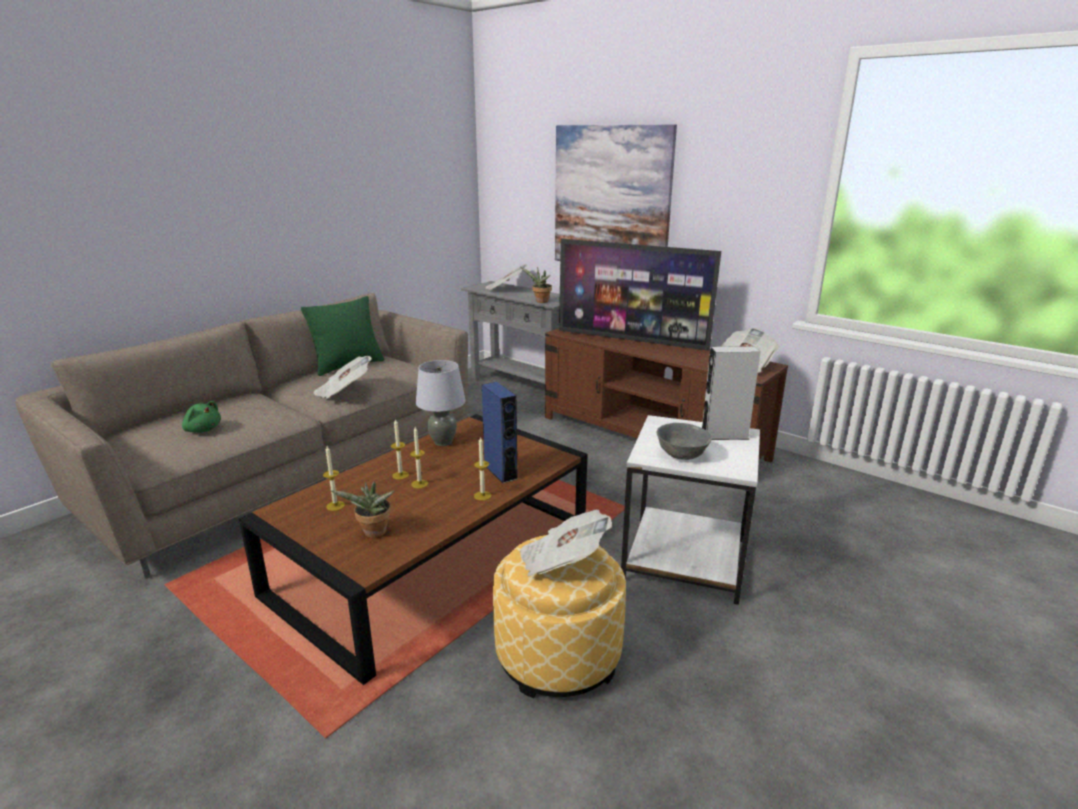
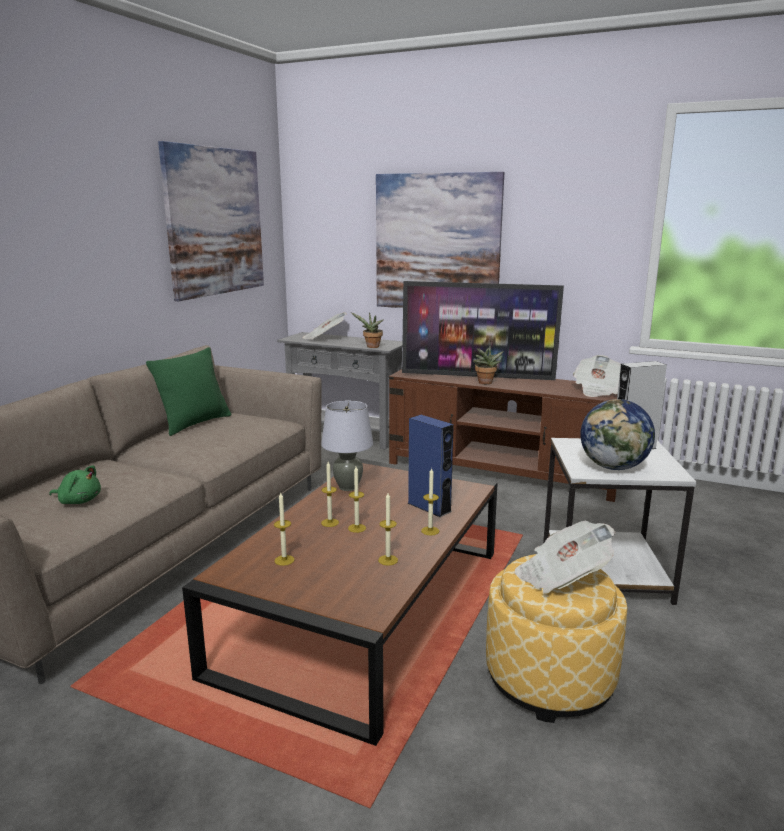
camera: 15 degrees left, 5 degrees down
(343, 392) = (212, 448): newspaper -> none
(373, 534) = (348, 581): potted plant -> potted plant (485, 383)
(395, 174) = (215, 222): none -> picture
(422, 519) = (388, 560): none -> candle
(682, 455) = (614, 467): grey bowl -> globe

